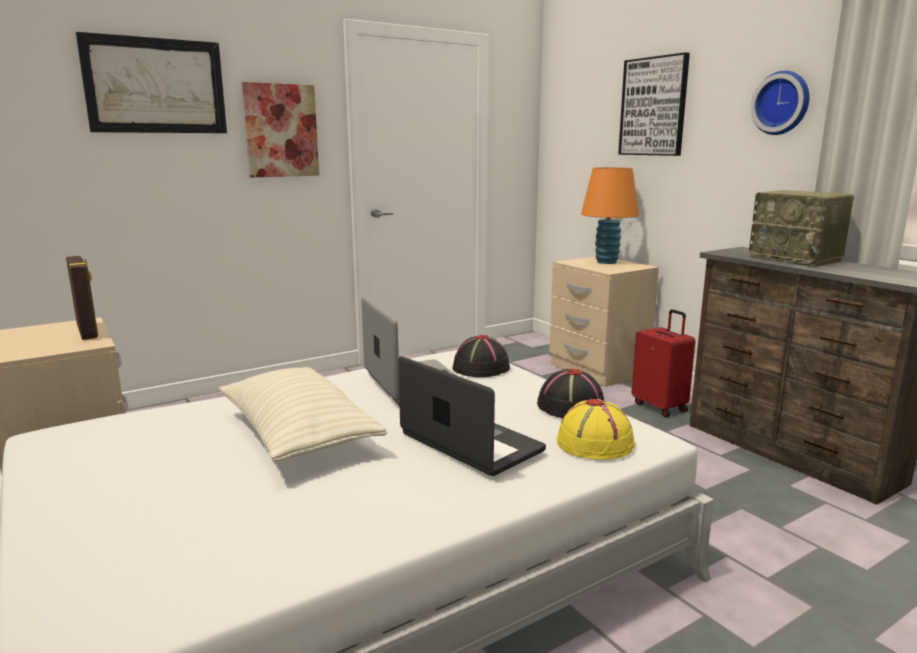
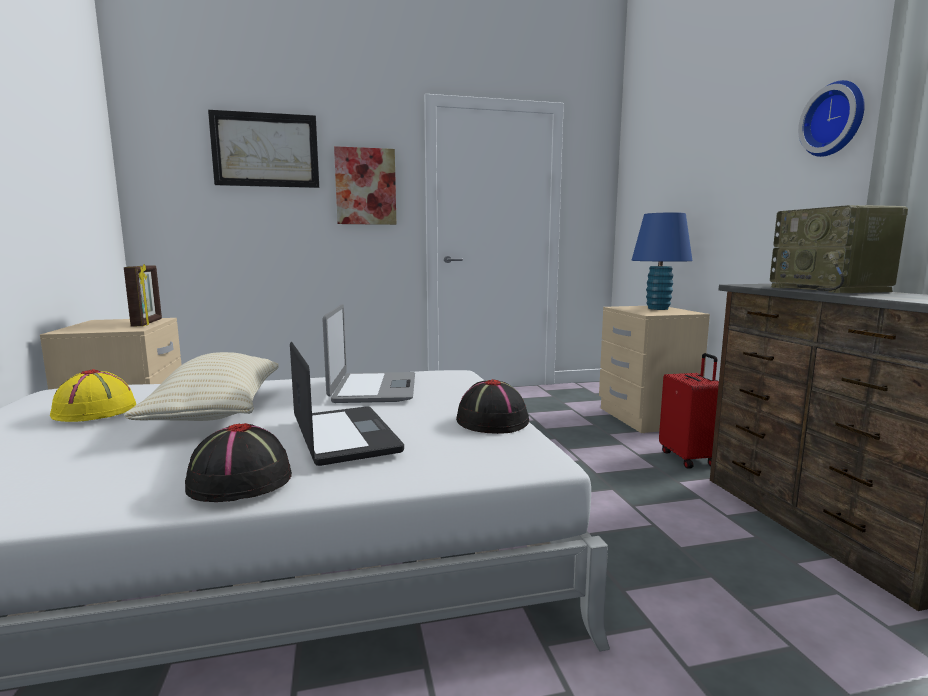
camera: 20 degrees right, 5 degrees down
(480, 368) = (450, 384): black hat -> black hat (239, 481)
(595, 443) = (471, 454): yellow hat -> yellow hat (96, 411)
(606, 262) = (657, 308): orange table lamp -> blue table lamp
(653, 107) = (709, 149): picture -> none

